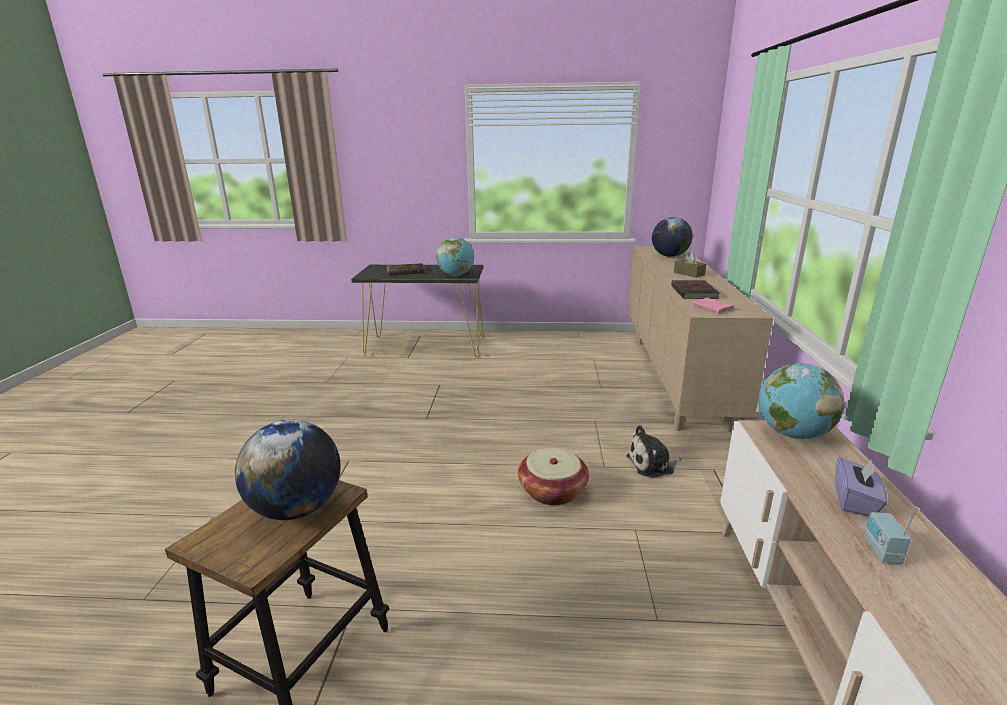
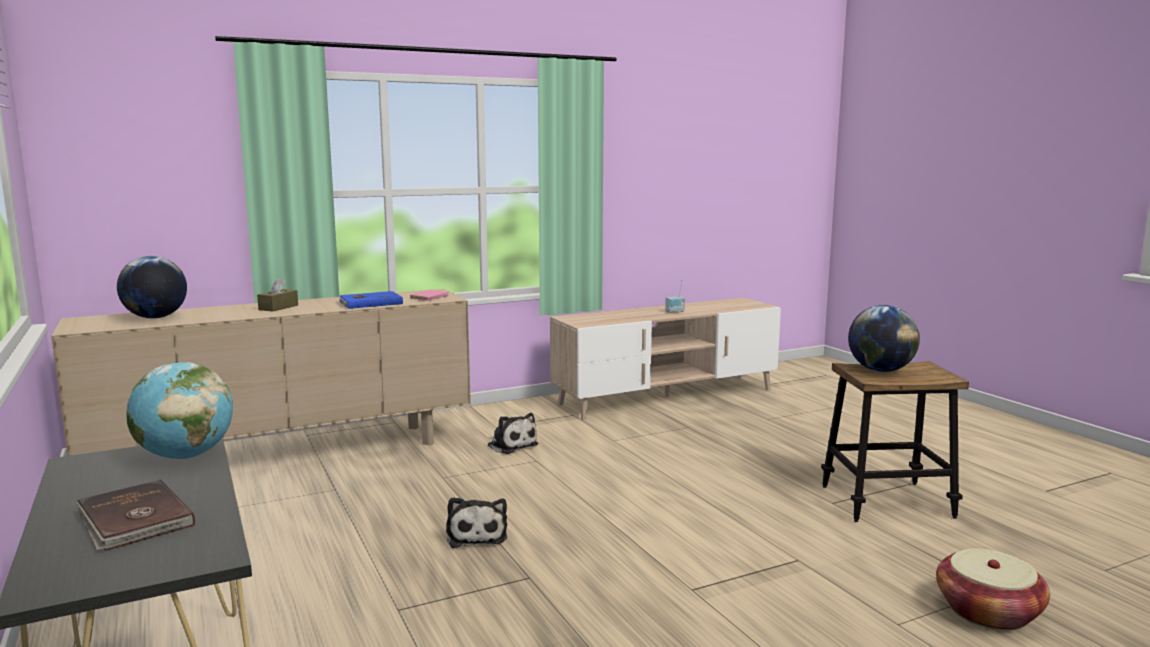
camera: 120 degrees left, 10 degrees down
(492, 415) = (476, 535): none -> plush toy
(552, 491) = (601, 472): basket -> basket (988, 612)
(694, 292) = (370, 303): brown book -> blue book
(792, 434) = (581, 320): globe -> none
(855, 501) = (640, 313): purple tissue box -> none

